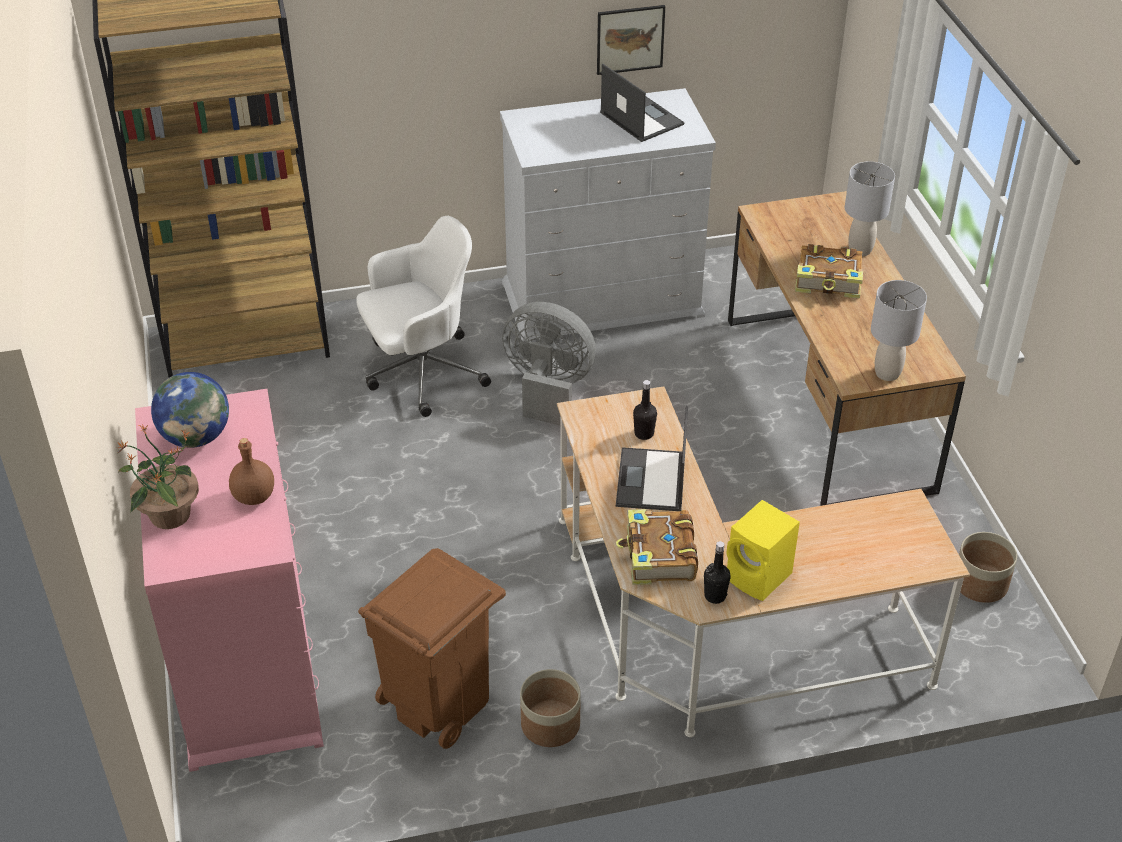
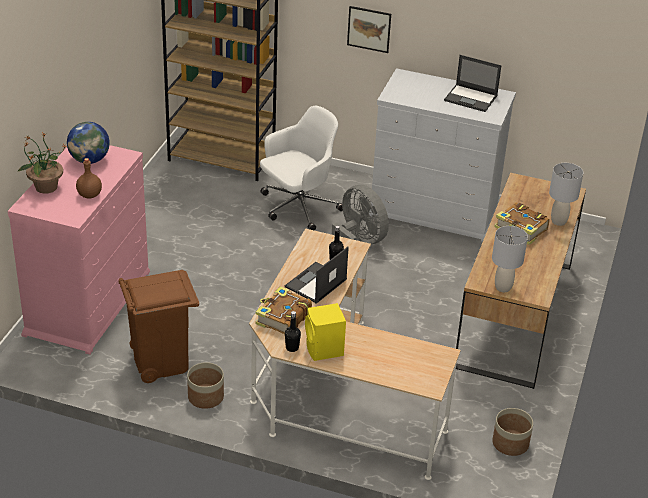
camera: 30 degrees right, 5 degrees down
(421, 372) = (298, 207): white office chair -> white office chair turned 45 degrees counterclockwise
(630, 39) = (486, 49): picture -> picture (369, 29)
(640, 118) = (471, 98): laptop -> laptop turned 120 degrees clockwise

